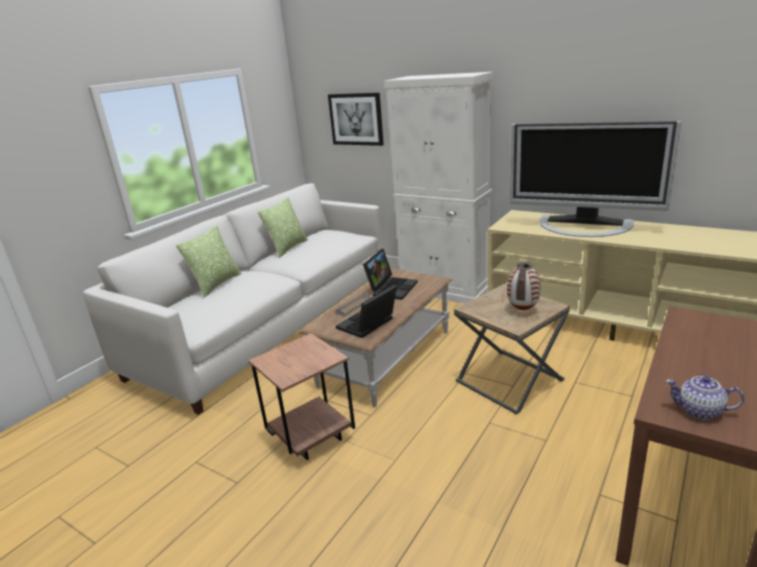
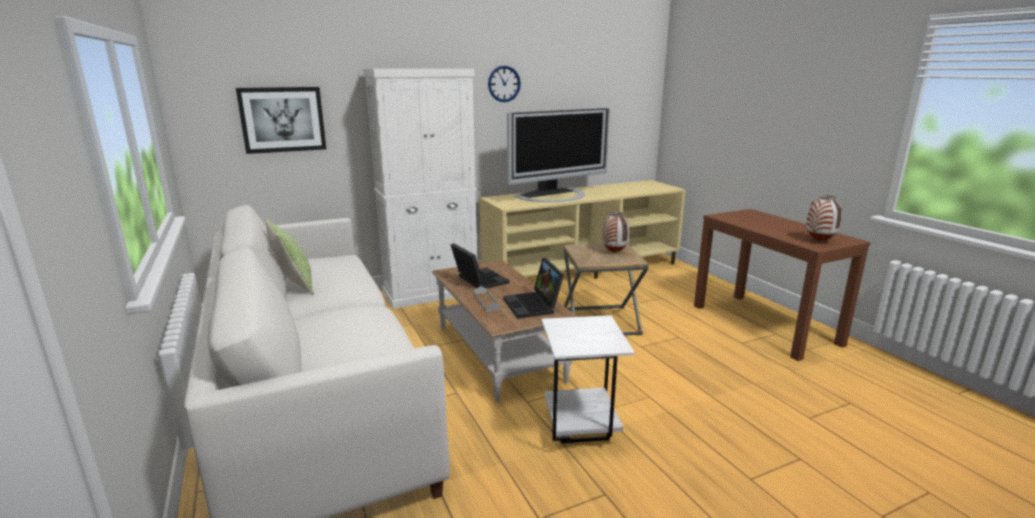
camera: 60 degrees left, 5 degrees down
(216, 284) = (307, 340): pillow -> none
(311, 439) = (579, 428): brown side table -> white side table
(551, 86) = (504, 84): none -> wall clock
(700, 411) = (820, 241): teapot -> vase

